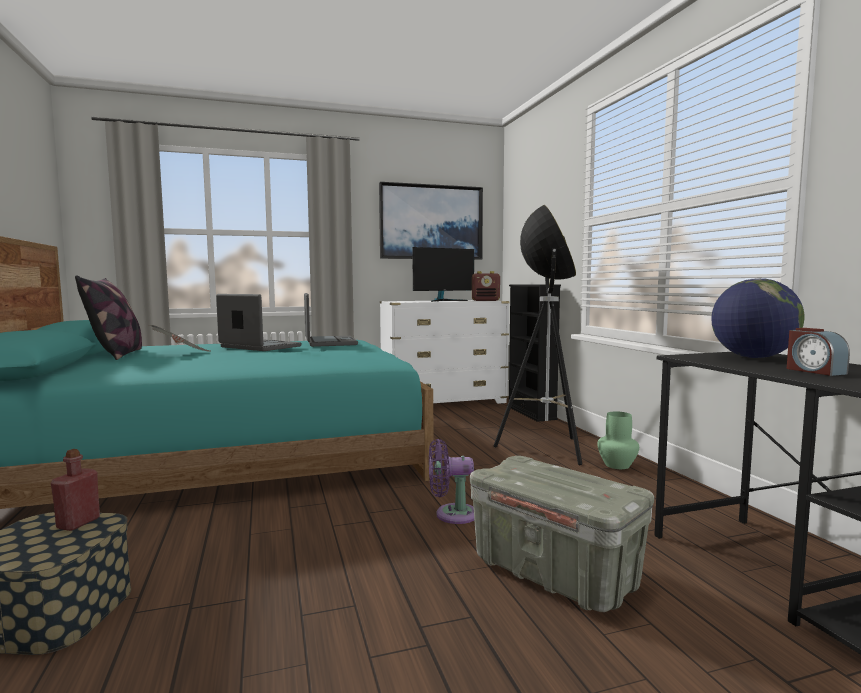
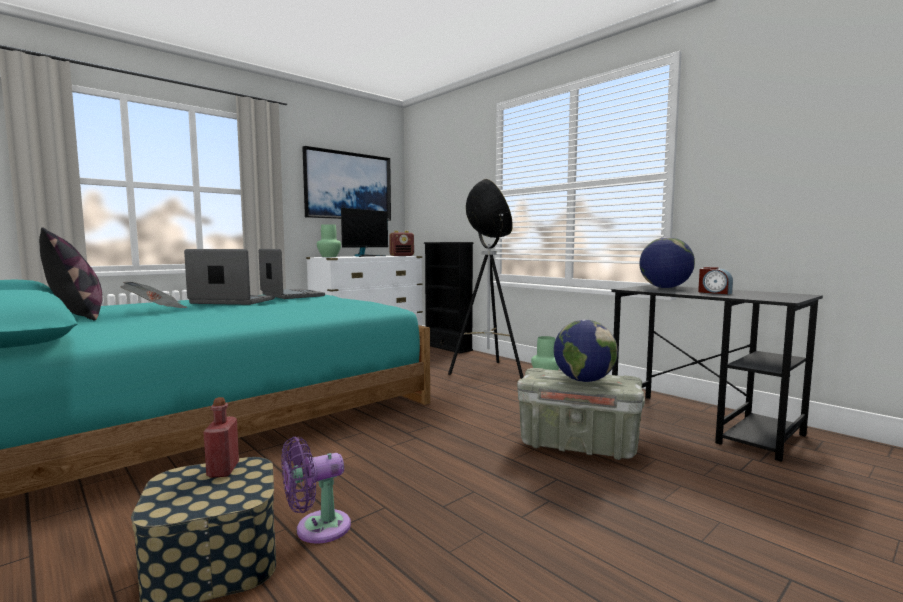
camera: 25 degrees left, 0 degrees up
(402, 301) = (329, 256): none -> green vase
(451, 514) = (472, 423): purple fan -> purple fan (317, 529)
(555, 484) = (583, 380): none -> globe

